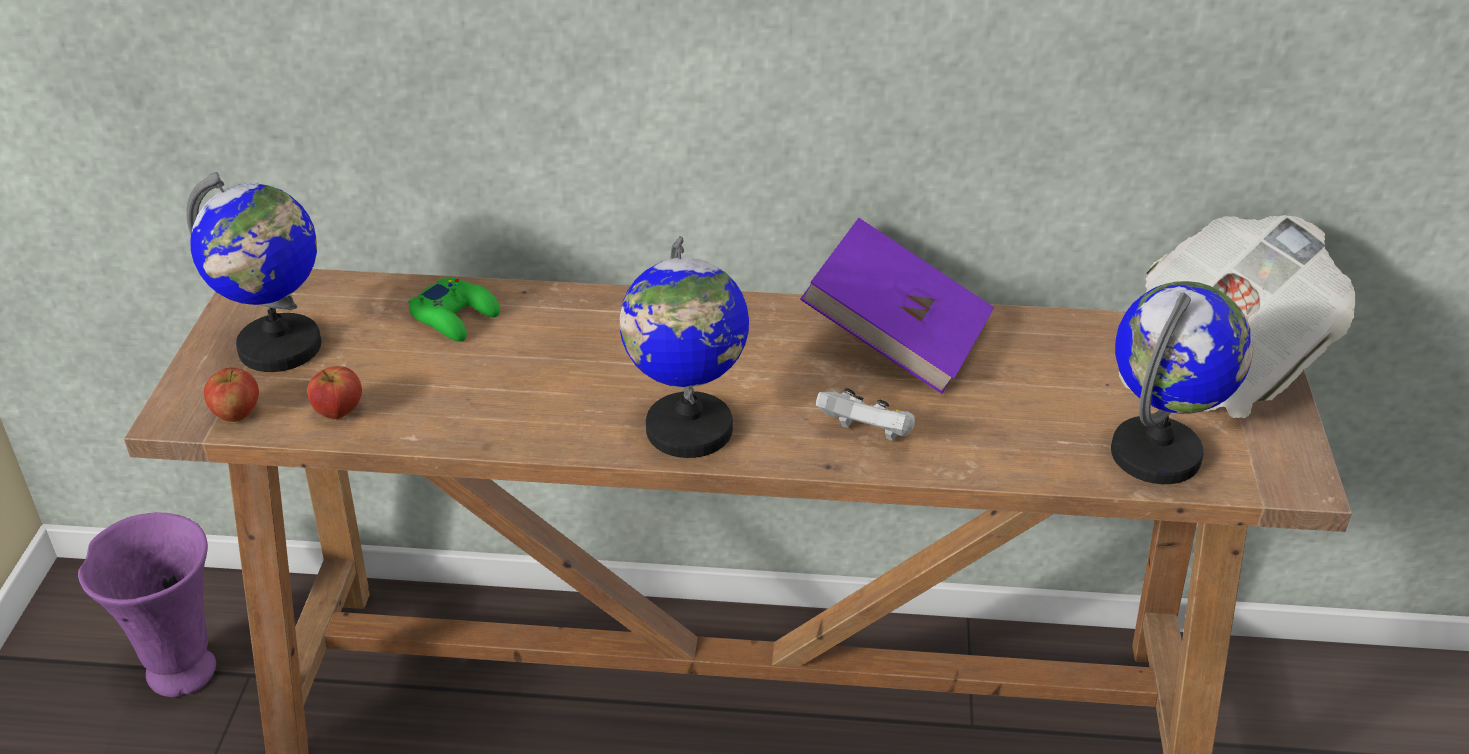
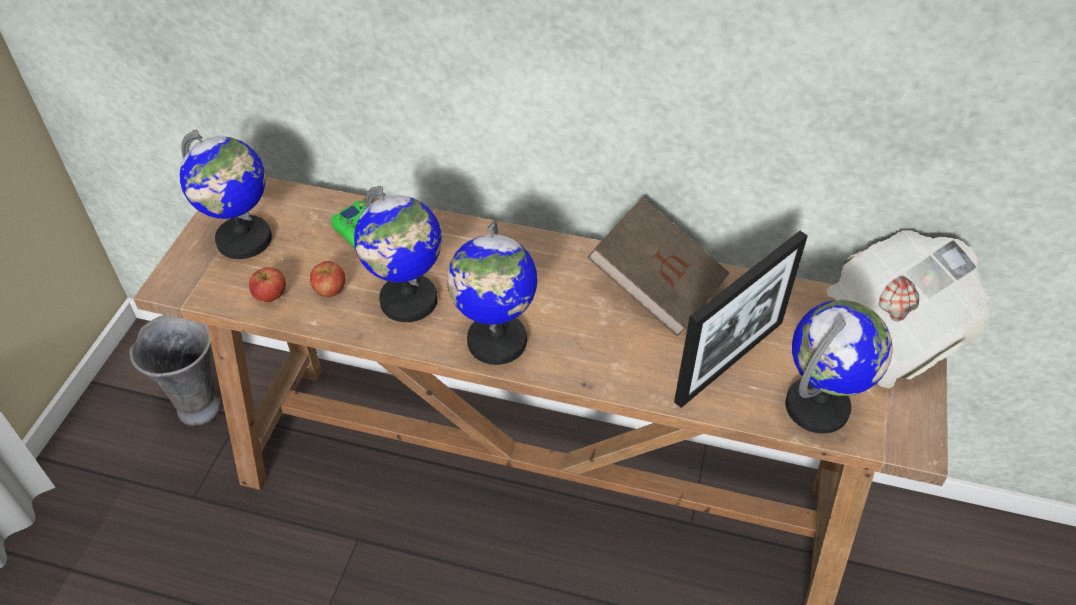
camera: 10 degrees right, 10 degrees up
(181, 668) = (199, 406): purple vase -> grey vase
(236, 413) = (206, 289): apple -> apple (330, 290)
(547, 395) = (408, 301): none -> globe
(867, 435) = (617, 363): white game controller -> none
(896, 339) = (657, 286): purple book -> brown book
(1022, 415) = (729, 361): none -> picture frame

